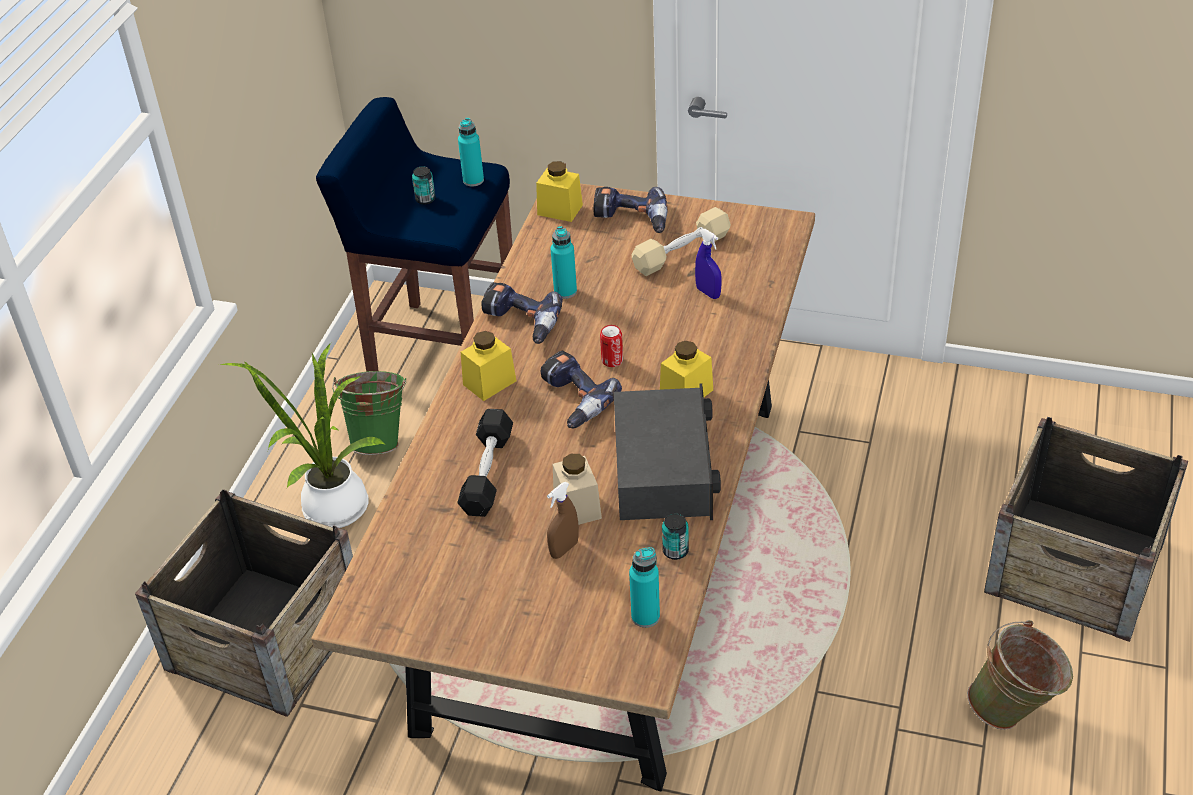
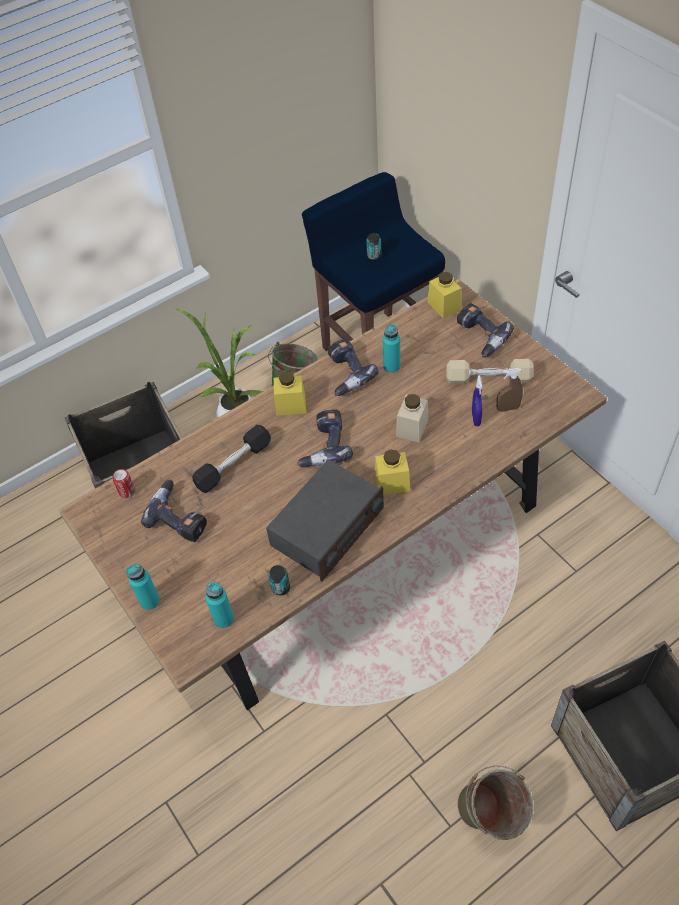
camera: 40 degrees right, 10 degrees up
(473, 180) = (413, 257): turquoise bottle -> turquoise bottle (149, 601)
(480, 555) = (180, 517): none -> power drill
(564, 549) = (224, 543): brown spray bottle -> brown spray bottle (507, 408)
(577, 507) = (257, 520): beige jar -> beige jar (412, 428)
(612, 360) = (372, 432): can -> can (127, 492)

